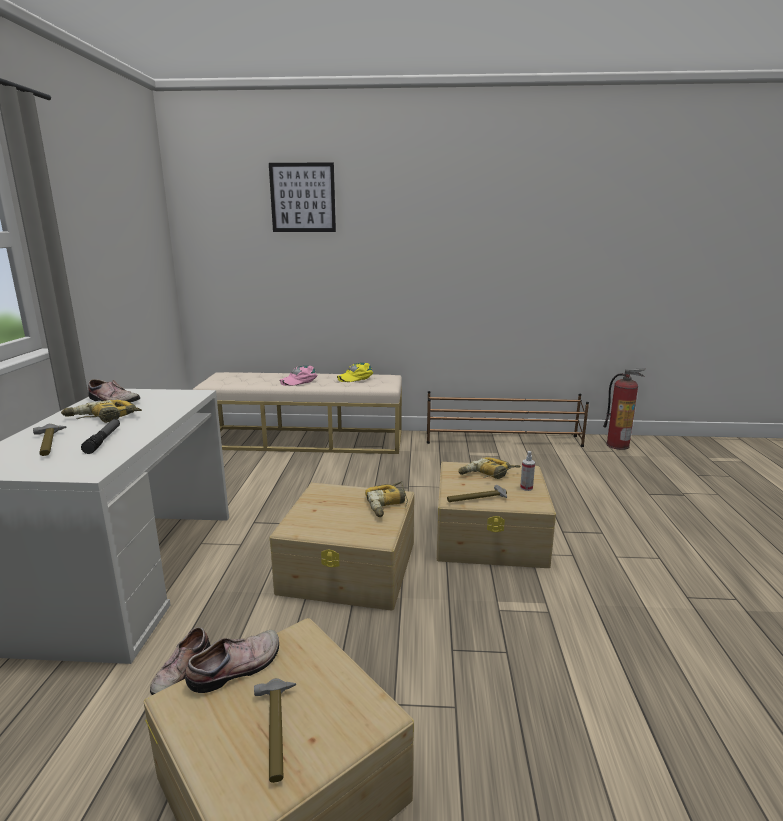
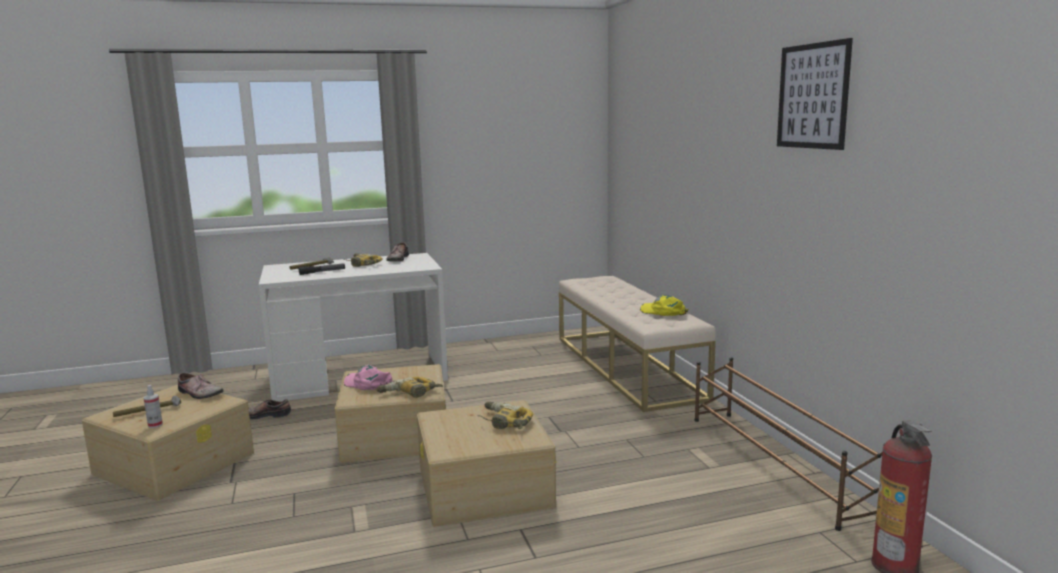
camera: 70 degrees right, 5 degrees down
(299, 381) = (619, 298): pink cap -> pink cap (369, 384)
(302, 198) = (667, 102): picture -> picture (812, 96)
(477, 499) = (438, 424): hammer -> none
(526, 488) = (481, 443): spray bottle -> spray bottle (155, 425)

